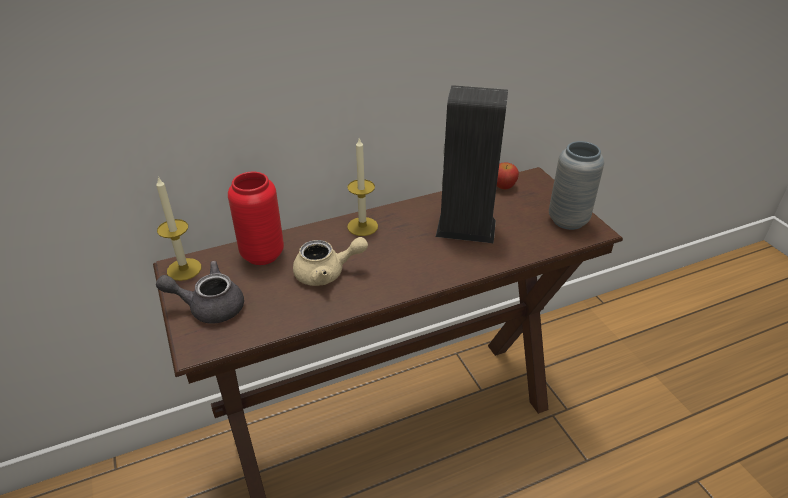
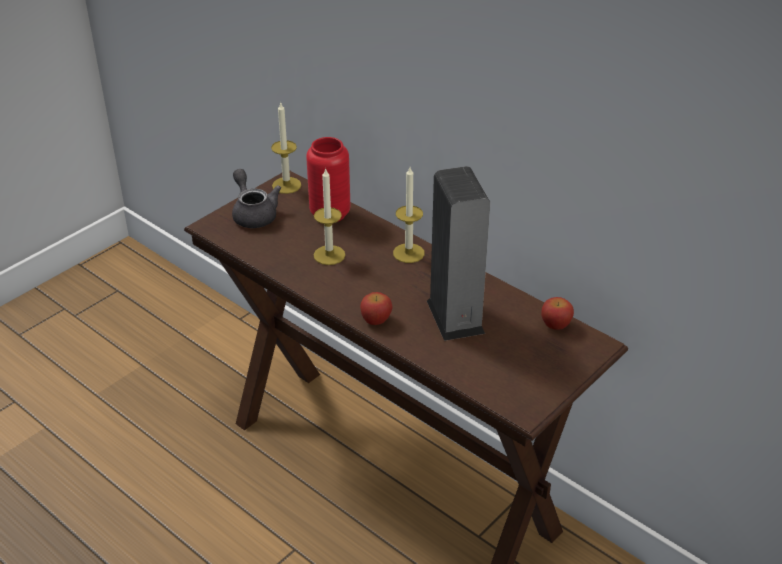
camera: 65 degrees right, 0 degrees up
(327, 273) = (329, 255): beige teapot -> candle
(444, 272) = (376, 320): none -> apple
(568, 220) = (527, 386): grey vase -> none

